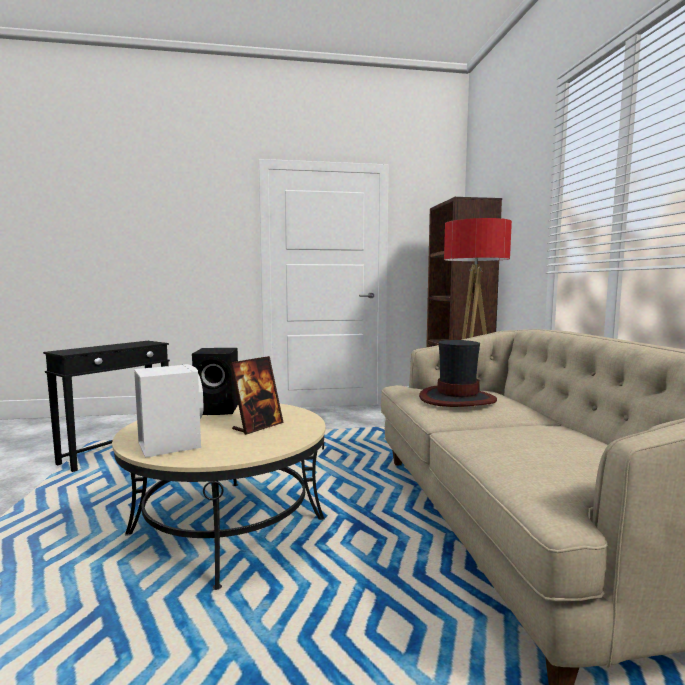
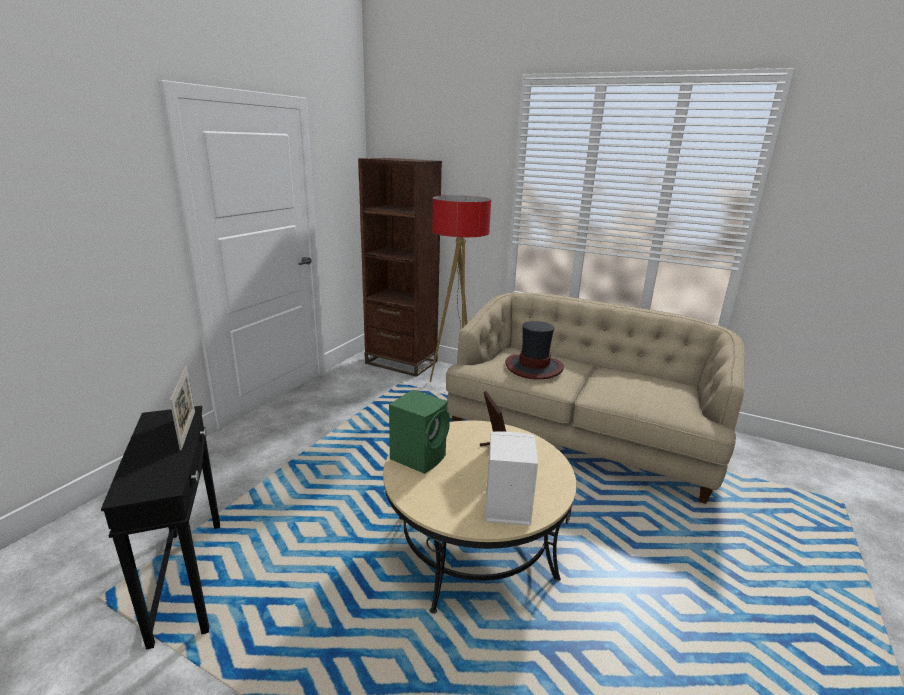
camera: 55 degrees left, 15 degrees up
(135, 345) = (188, 430): none -> picture frame
(219, 409) = (419, 457): black speaker -> green speaker

